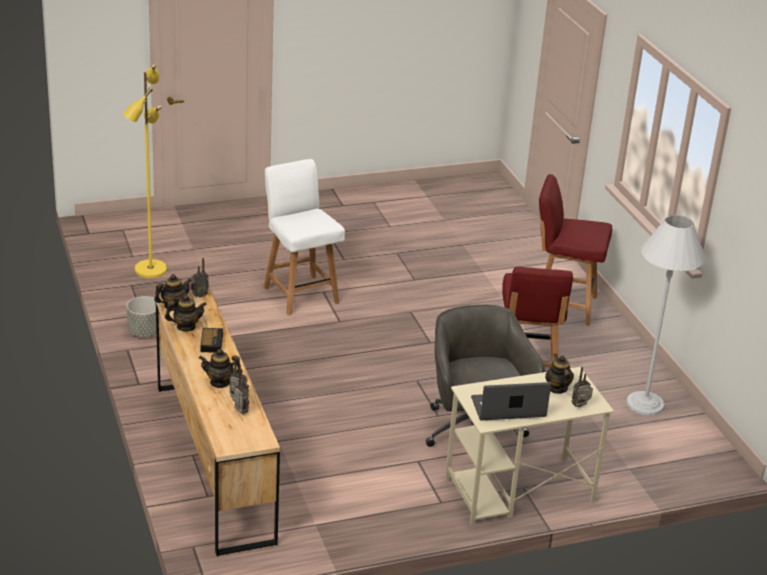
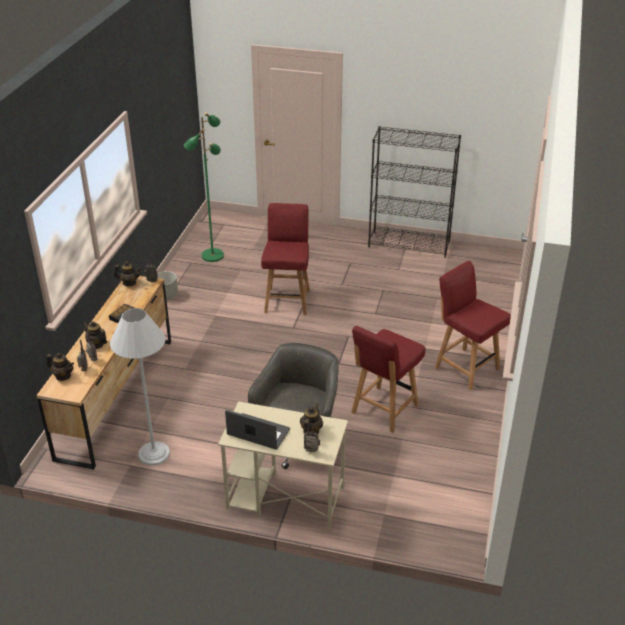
camera: 35 degrees right, 5 degrees up
(149, 269) = (212, 255): yellow floor lamp -> green floor lamp
(186, 327) = (120, 299): teapot -> teapot (63, 376)
(300, 294) = (287, 300): white chair -> red chair
(373, 196) = (409, 244): none -> black bookcase
(645, 404) = (450, 468): white floor lamp -> white floor lamp (154, 454)

